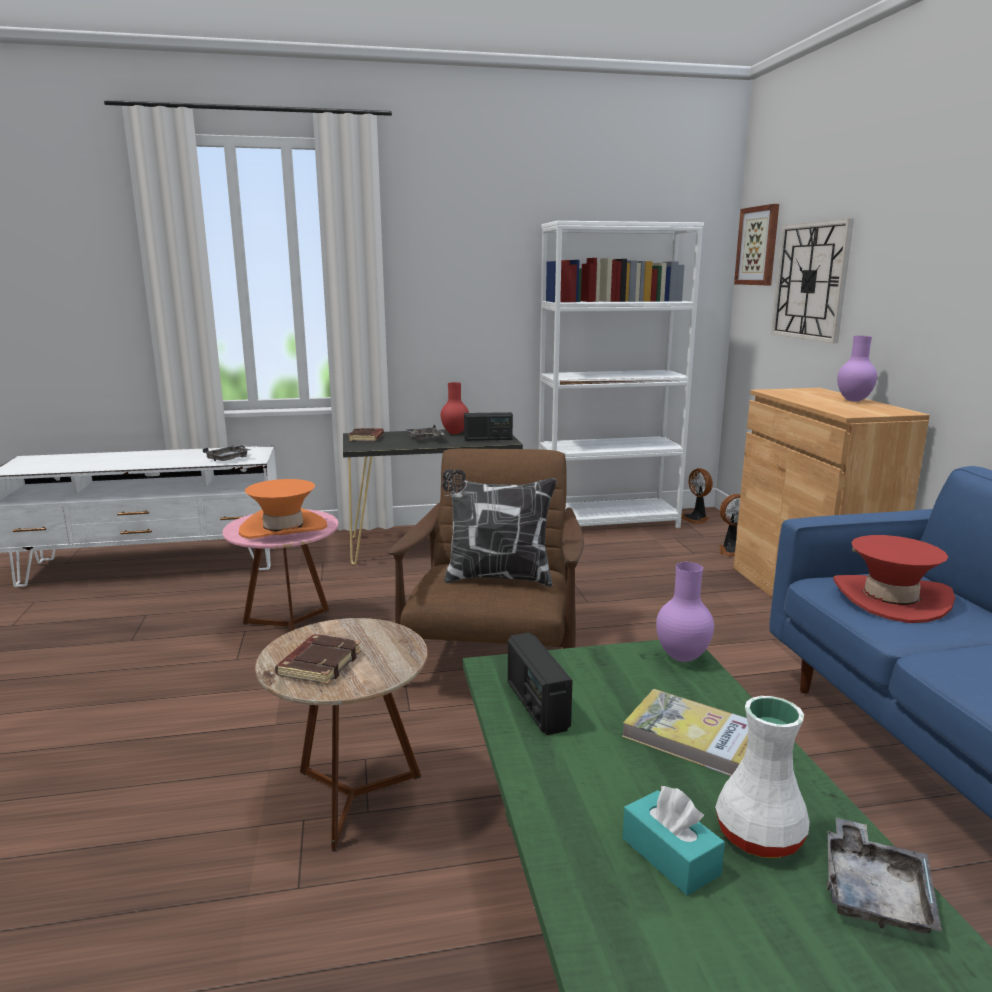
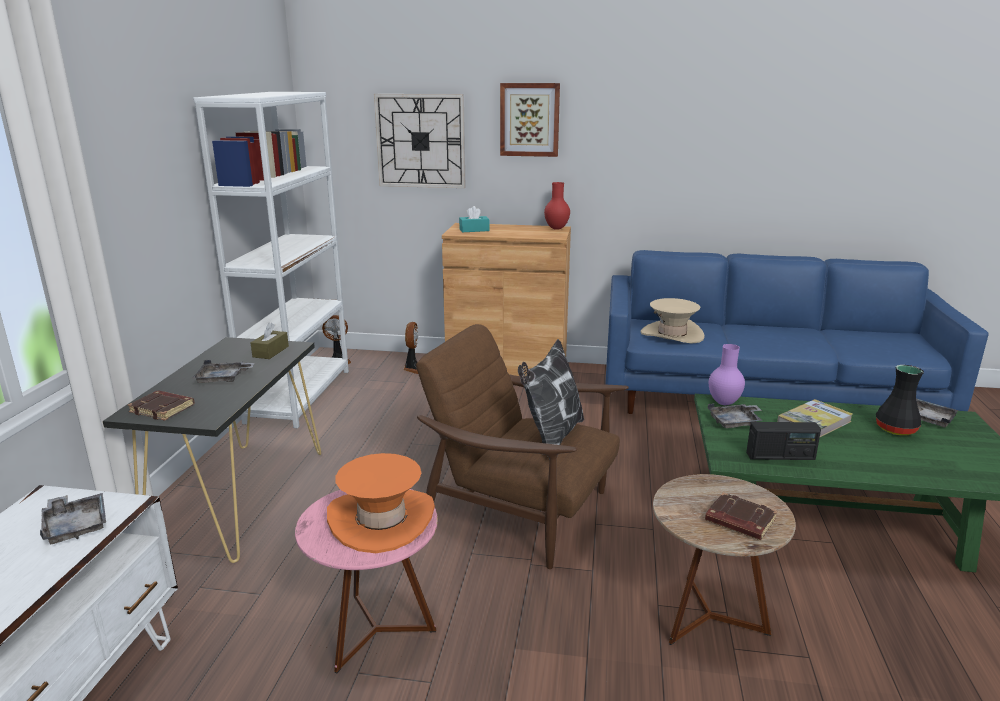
camera: 70 degrees left, 5 degrees up
(455, 433) = (218, 361): red vase -> red vase (556, 228)
(488, 439) = (270, 351): radio -> brown tissue box
(621, 668) = (735, 422): none -> grey tray
(670, 856) = (916, 452): turquoise tissue box -> turquoise tissue box (474, 230)
(758, 246) = (335, 109): picture -> picture (529, 119)
(760, 835) = (895, 429): white vase -> black vase
(853, 400) = (513, 227): purple vase -> none
(890, 599) = (672, 334): red hat -> beige hat

